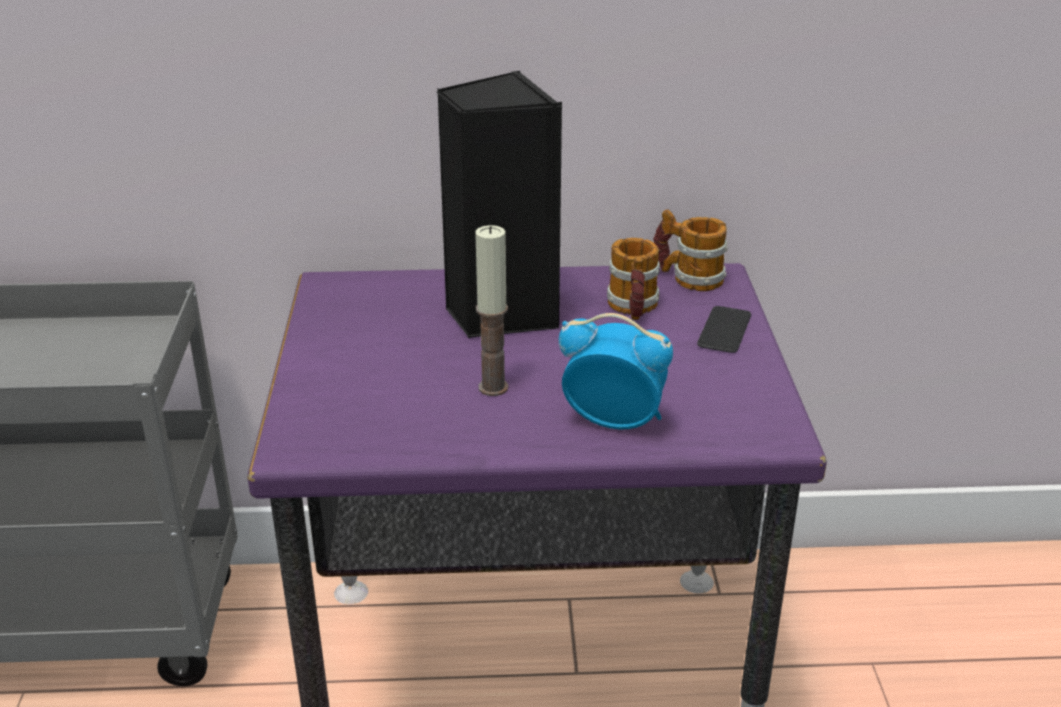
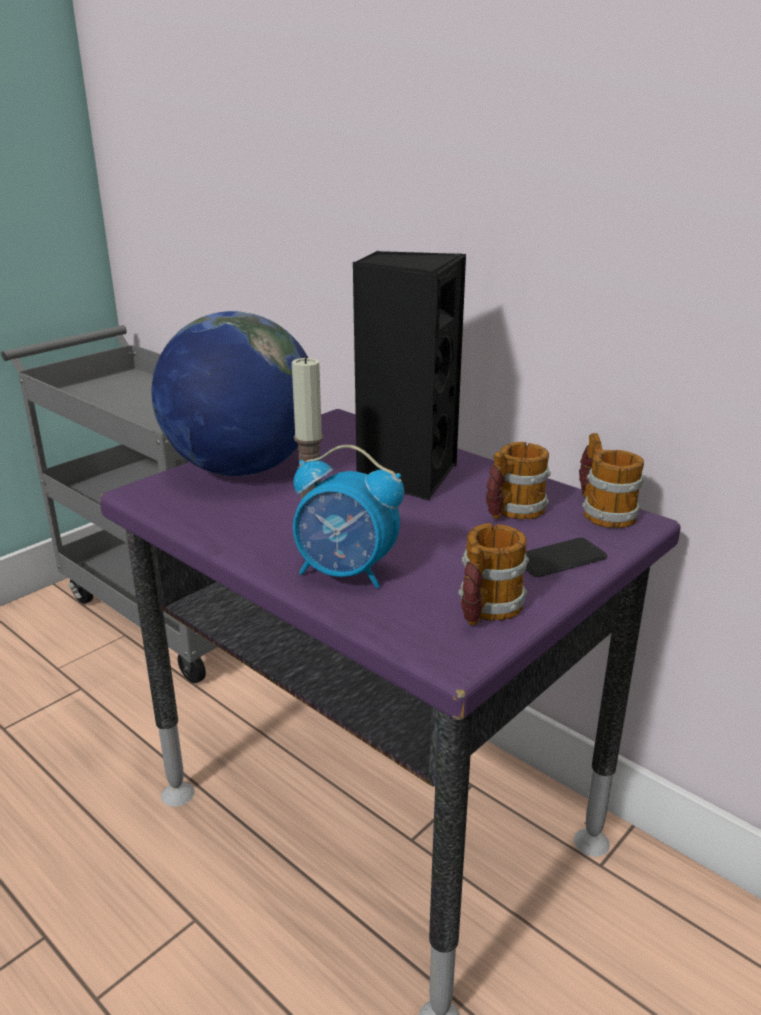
camera: 45 degrees right, 5 degrees down
(342, 377) = (241, 469): none -> globe
(614, 420) = (346, 573): alarm clock -> alarm clock turned 135 degrees clockwise
(748, 395) = (485, 611): none -> mug

